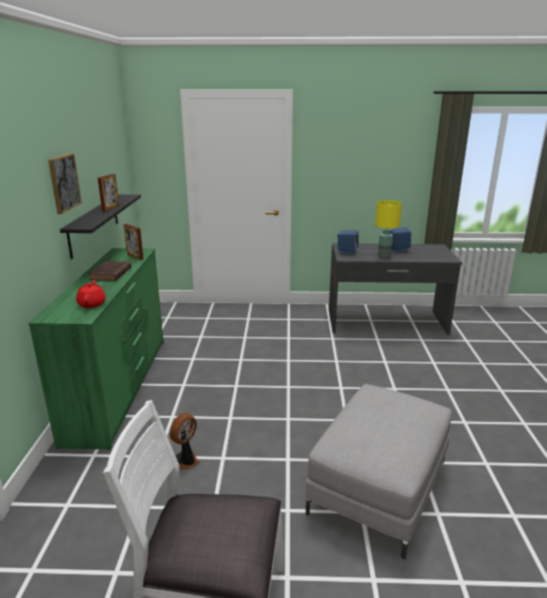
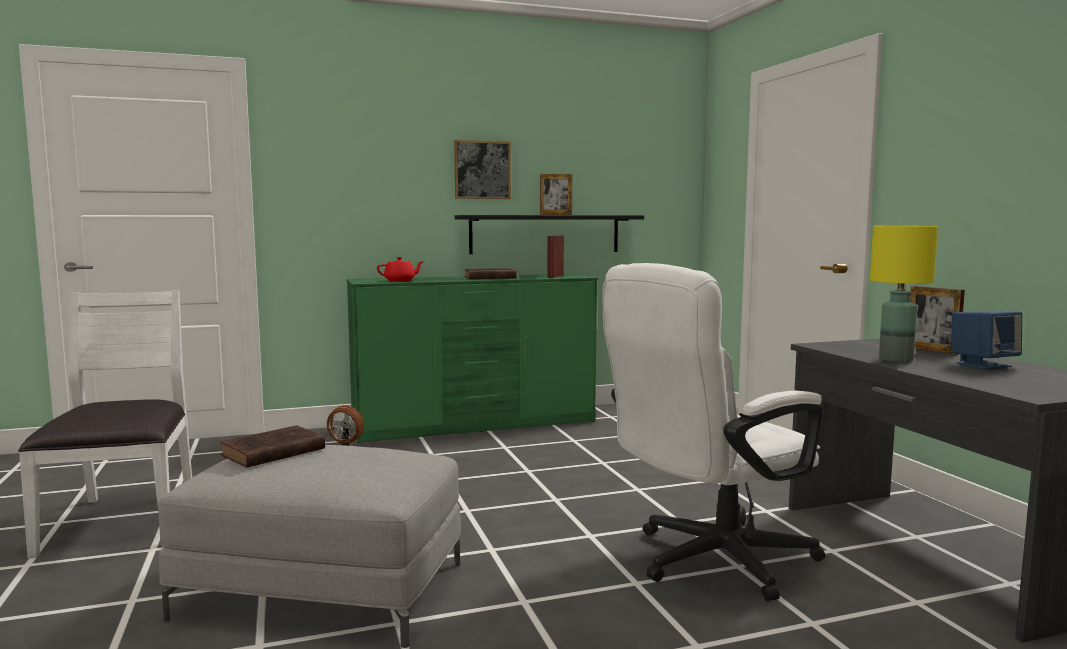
camera: 70 degrees right, 15 degrees down
(347, 252) = (863, 344): blue speaker -> none
(366, 438) = (271, 453): none -> brown book
(367, 247) = (932, 350): none -> picture frame
(379, 366) = (709, 562): none -> white office chair

